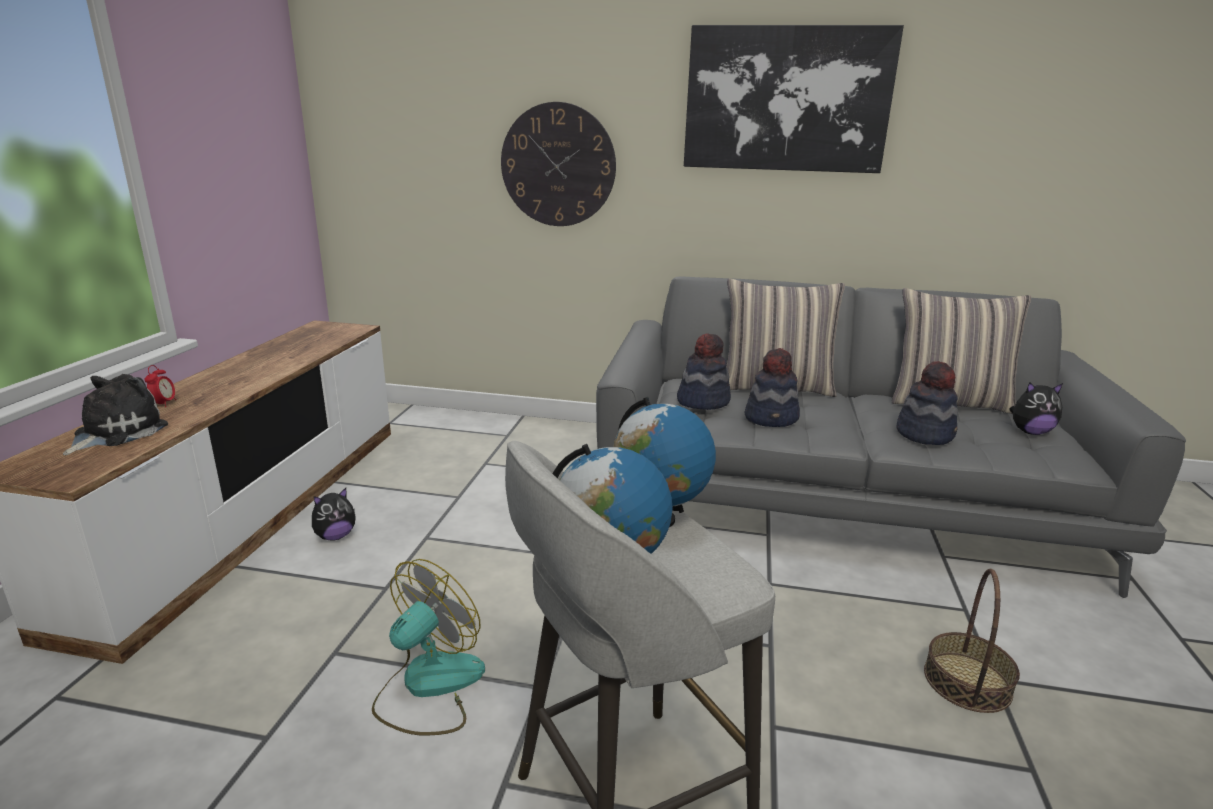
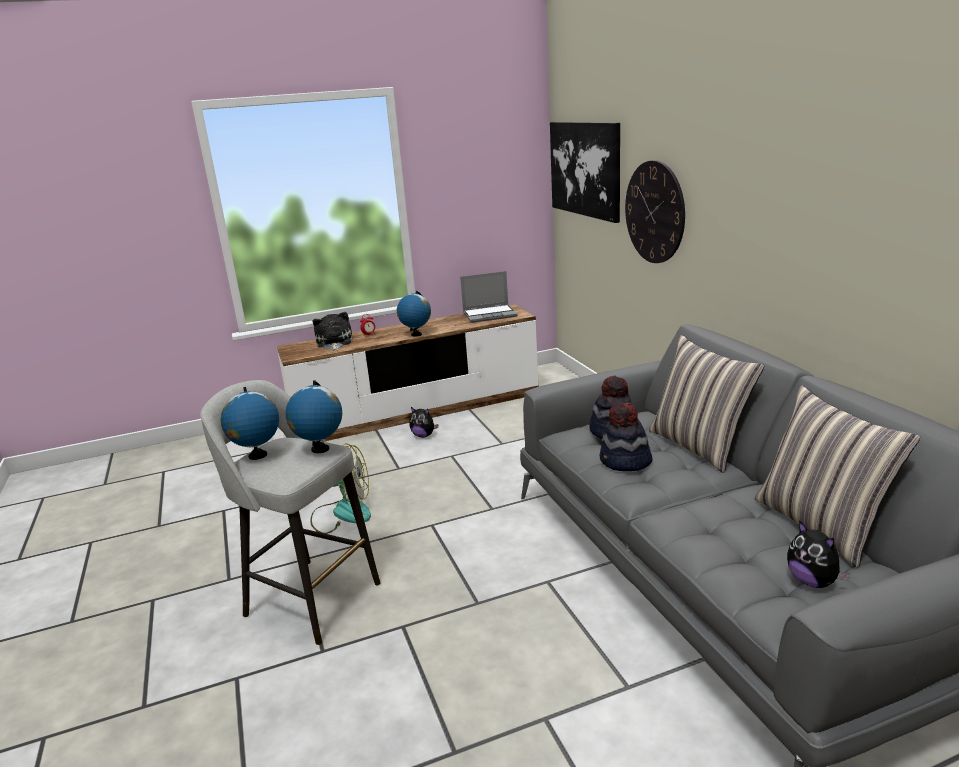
camera: 60 degrees right, 0 degrees up
(116, 432) = (334, 342): plush toy -> plush toy turned 90 degrees counterclockwise
(259, 381) = (416, 334): none -> globe
(312, 336) = (490, 314): none -> laptop
(786, 100) = (797, 167): picture -> picture (585, 169)
(925, 434) = (702, 527): hat -> none
(967, 682) = (526, 703): basket -> none

